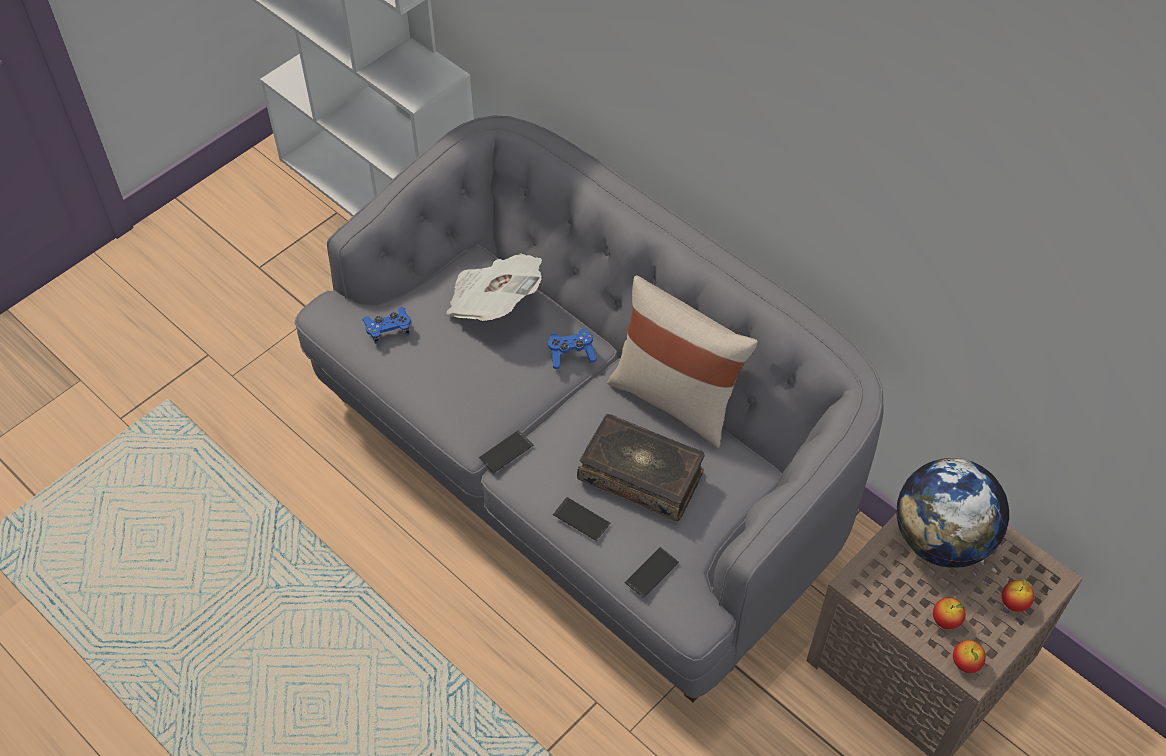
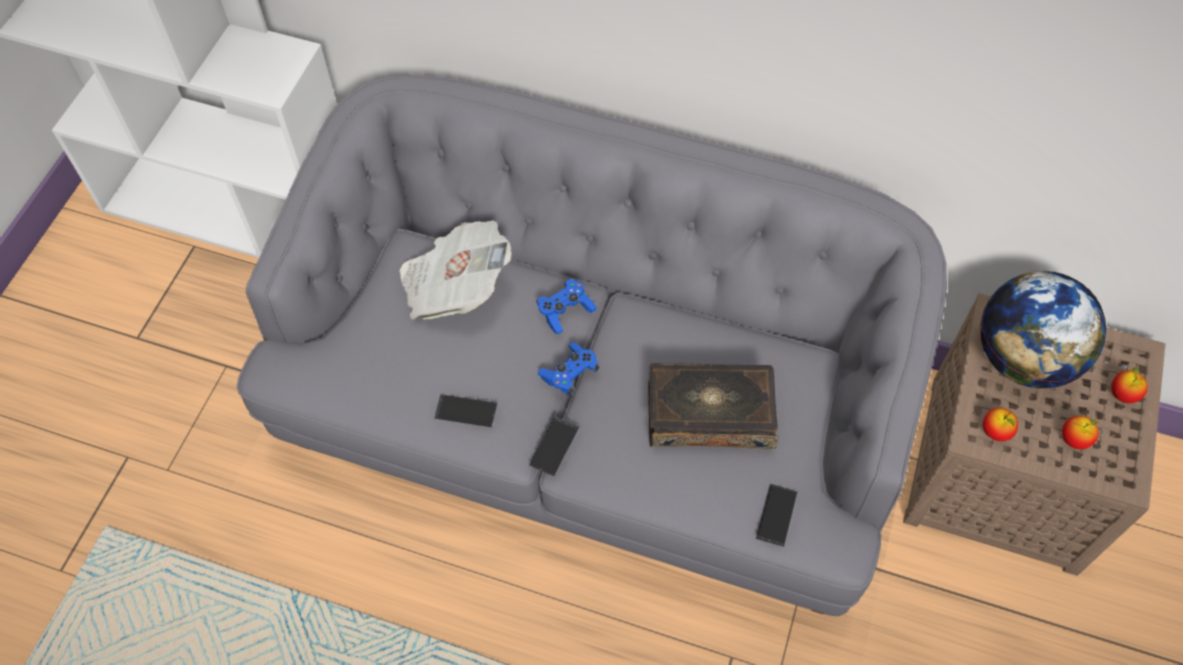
camera: 25 degrees left, 5 degrees up
(388, 330) = (355, 361): blue game controller -> blue game controller (569, 374)
(581, 519) = (674, 488): phone -> phone (466, 411)
(676, 399) = (696, 317): beige pillow -> none
(965, 663) = (1116, 475): apple -> apple (995, 432)

